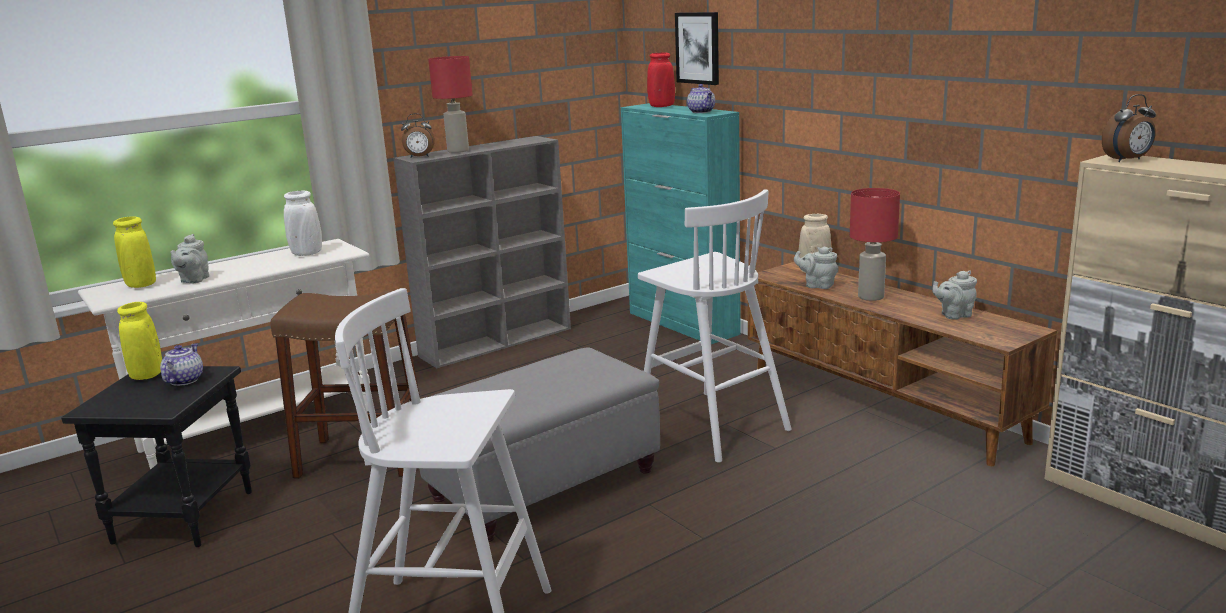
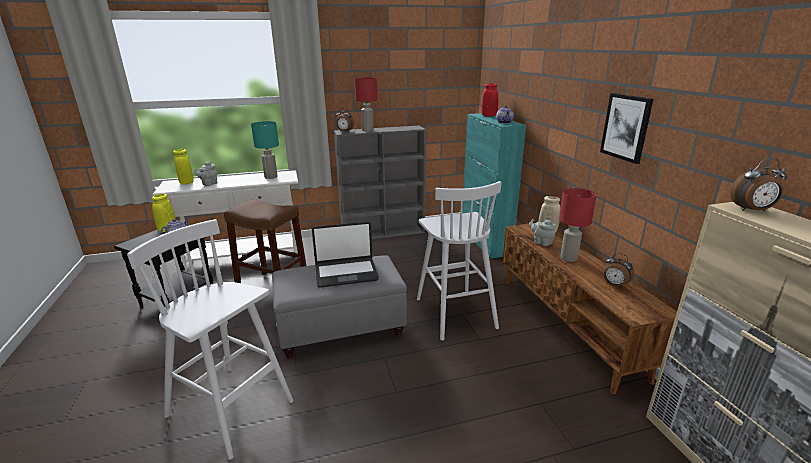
camera: 20 degrees right, 5 degrees up
(306, 254) = (271, 177): white vase -> turquoise table lamp
(548, 379) = (346, 273): none -> laptop
(698, 48) = (512, 82): picture -> picture (626, 127)
(954, 315) = (614, 285): grey teapot -> alarm clock

